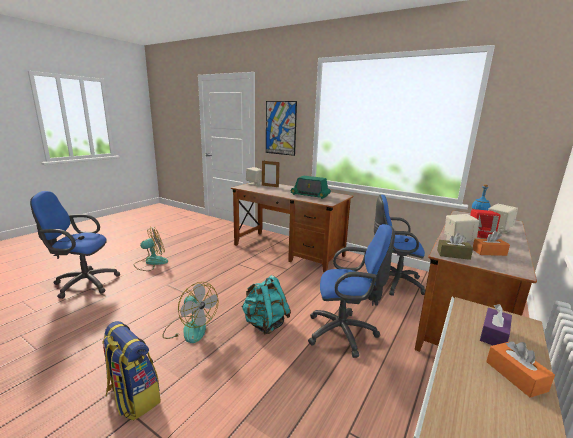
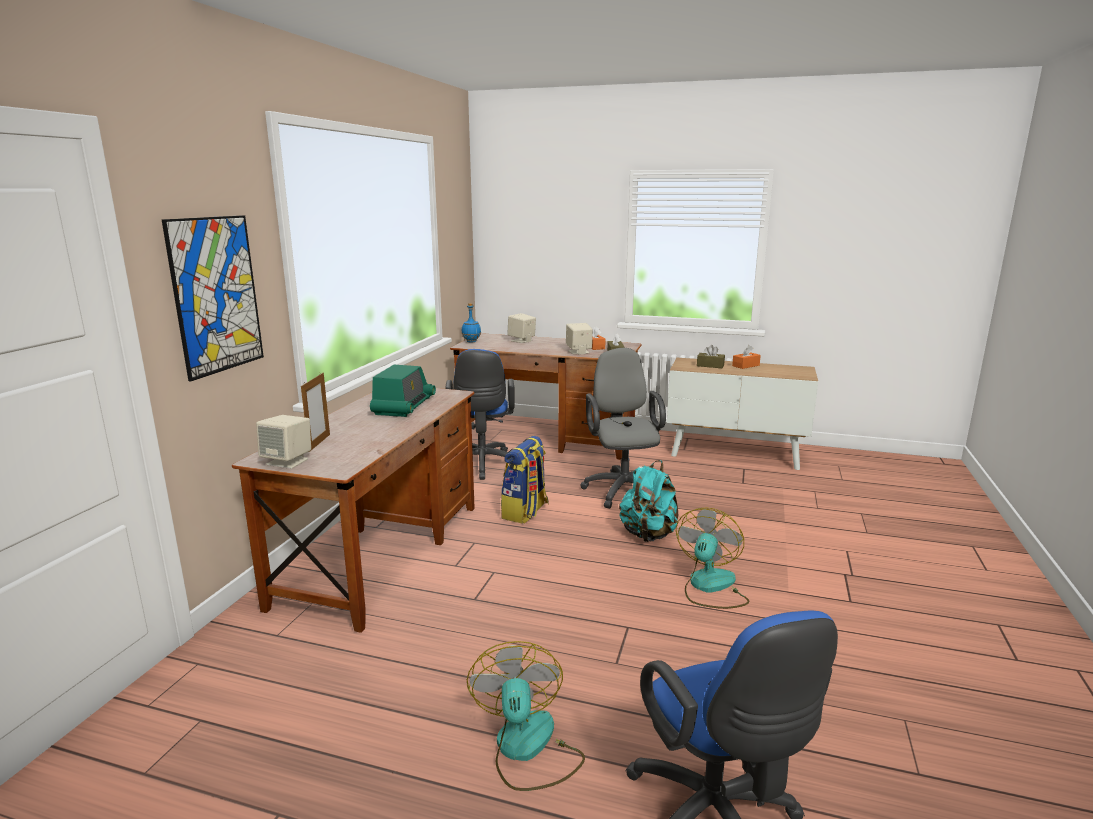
camera: 105 degrees left, 0 degrees up
(133, 398) = (840, 584): backpack -> backpack (525, 512)
(151, 262) = (527, 749): fan -> fan turned 45 degrees clockwise
(345, 333) = (622, 489): blue office chair -> grey office chair
(480, 235) = (546, 345): red speaker -> none
(494, 334) = (710, 365): purple tissue box -> brown tissue box

